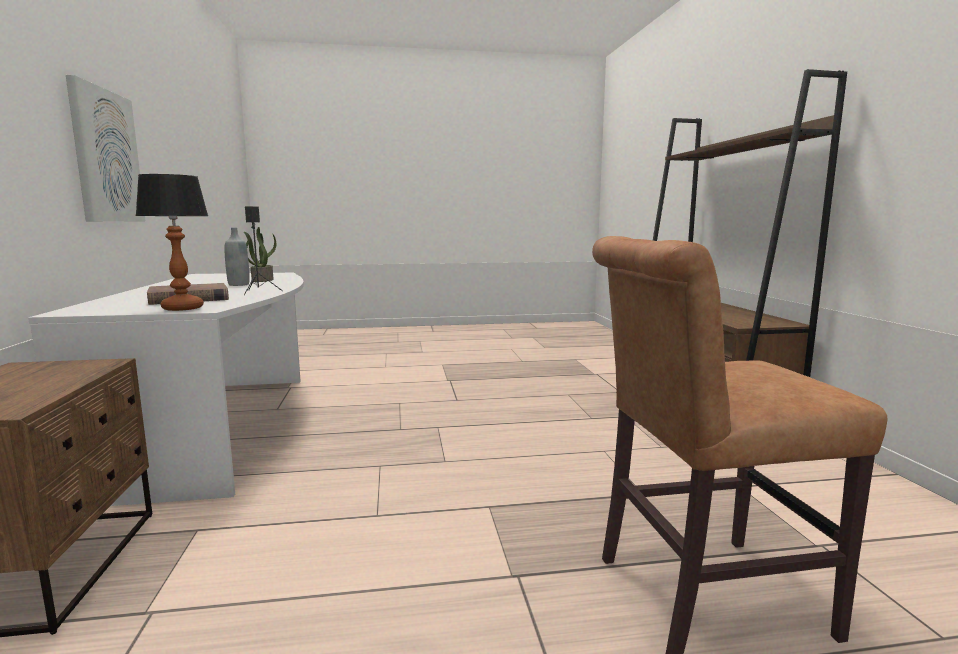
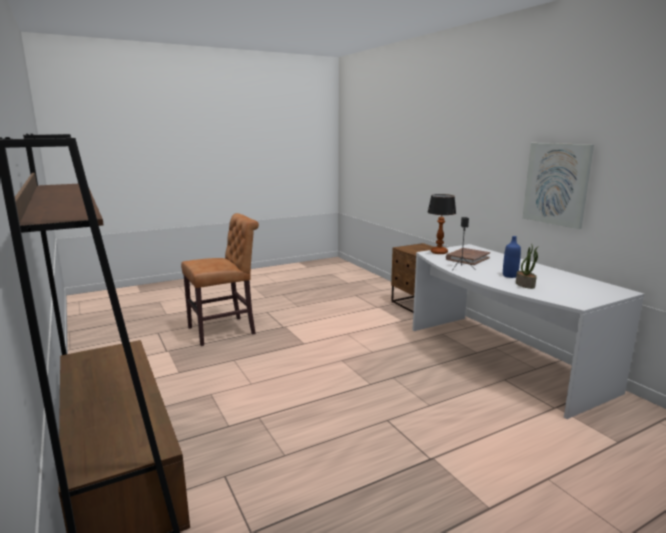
camera: 160 degrees right, 5 degrees up
(239, 284) = (510, 276): grey bottle -> blue bottle

